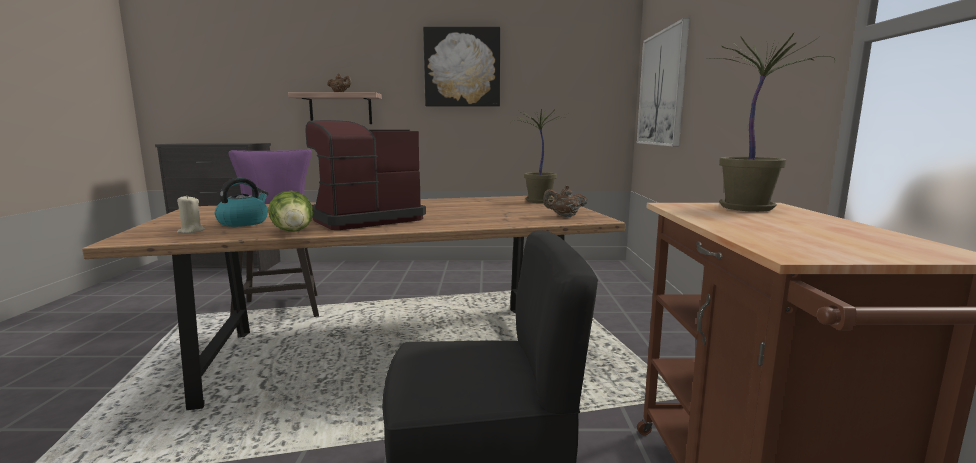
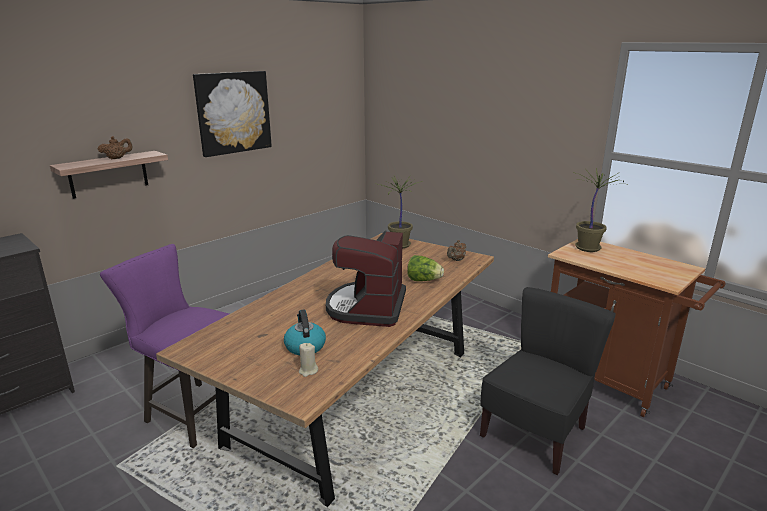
camera: 45 degrees left, 10 degrees up
(294, 232) = (376, 339): lettuce -> lettuce (423, 280)
(662, 89) = (410, 129): picture -> none

